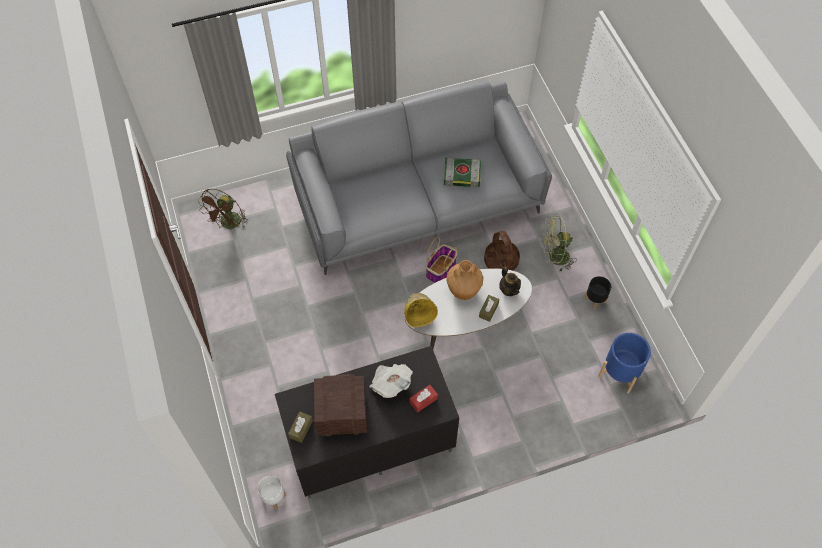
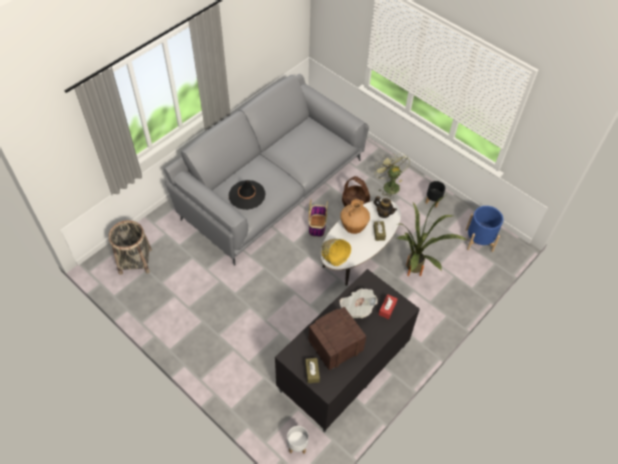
camera: 30 degrees left, 5 degrees down
(229, 225) = (135, 261): brown fan -> basket
(365, 203) = (247, 195): none -> black hat
(462, 175) = (304, 148): book -> none
(512, 375) = (412, 275): none -> potted plant
(554, 258) = (389, 185): green fan -> green fan turned 105 degrees clockwise

